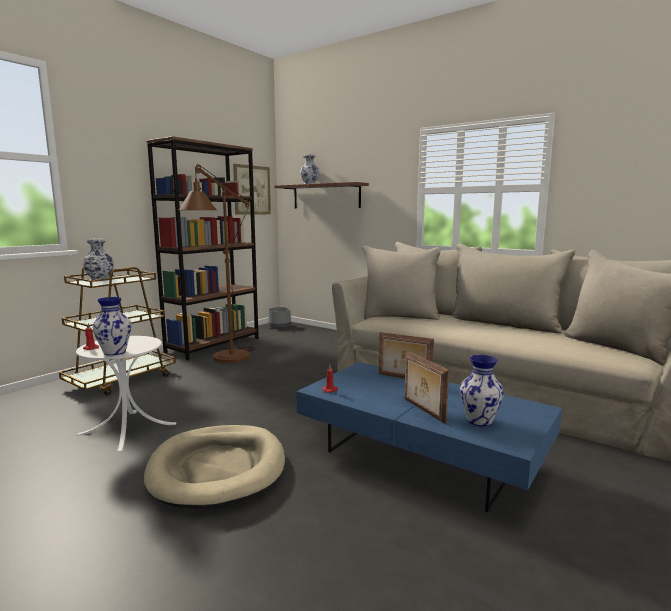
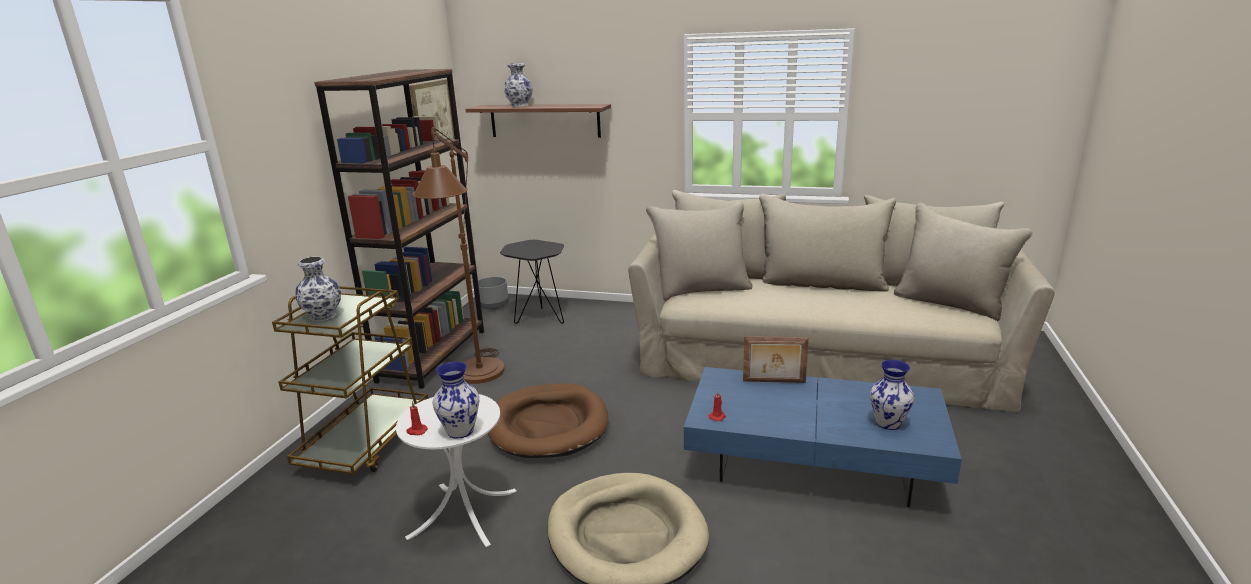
camera: 20 degrees left, 10 degrees up
(241, 392) = (548, 425): none -> brown dog bed
(301, 336) = (538, 318): none -> black side table
(423, 410) = (830, 422): picture frame -> none

